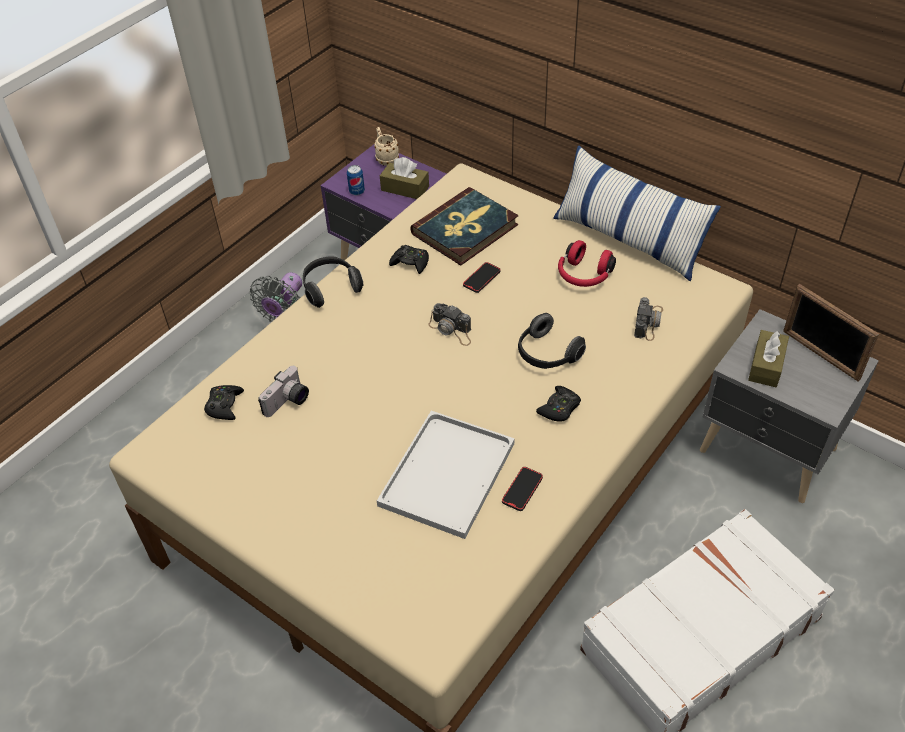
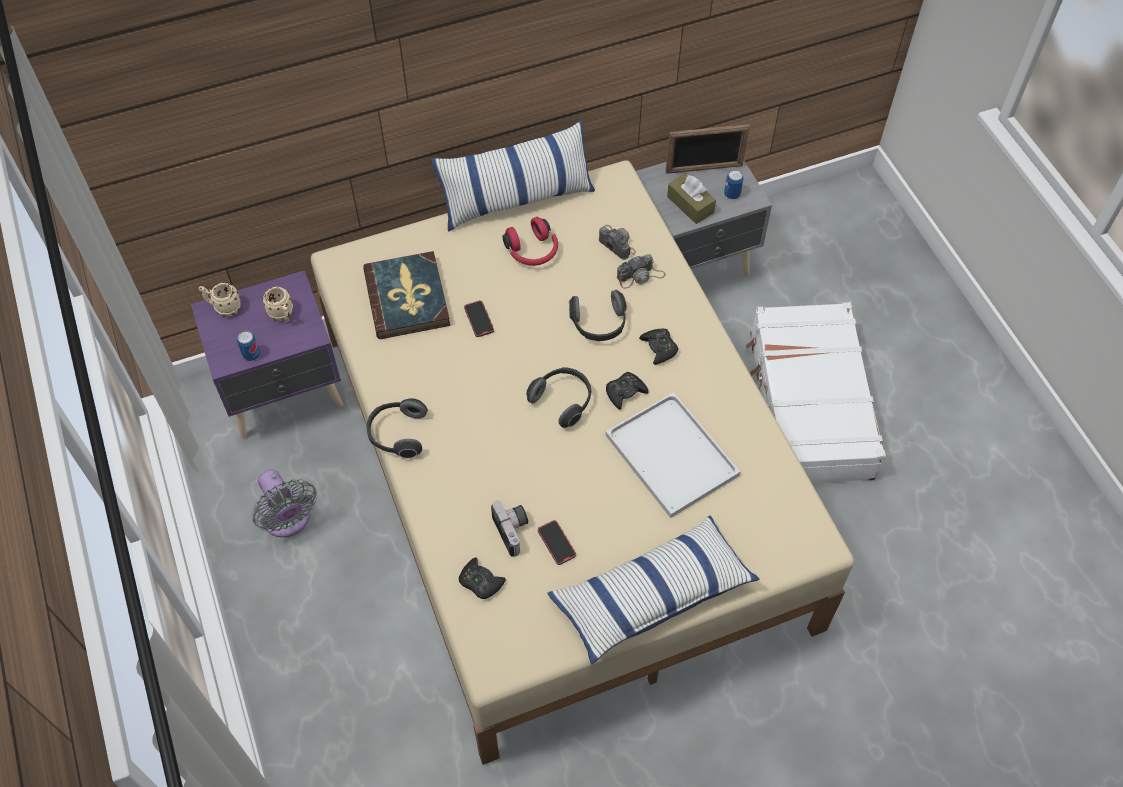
camera: 60 degrees left, 10 degrees up
(283, 531) = (651, 595): none -> pillow
(405, 188) = (283, 315): brown tissue box -> beige mug
(410, 263) = (415, 359): black game controller -> black game controller (625, 392)
(444, 370) = (563, 401): none -> headphones
(452, 330) = (522, 372): camera -> camera (640, 276)
(522, 490) = (719, 415): phone -> phone (556, 543)
(813, 390) = (732, 194): none -> can

